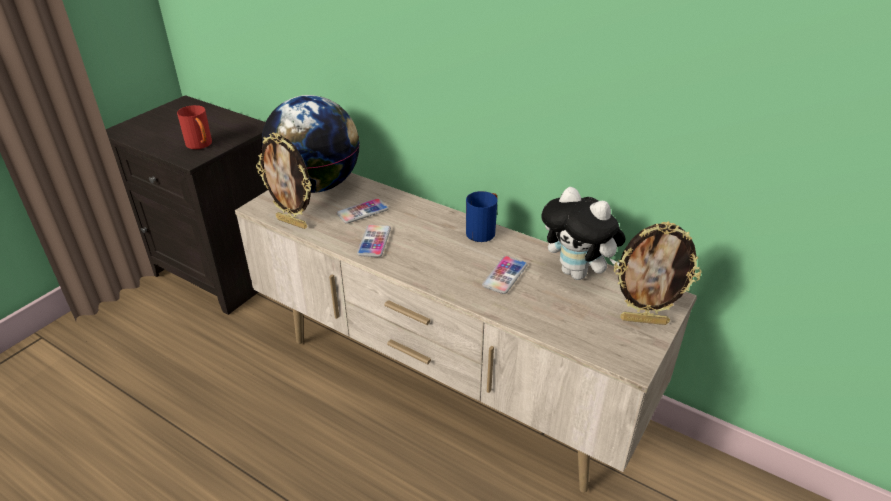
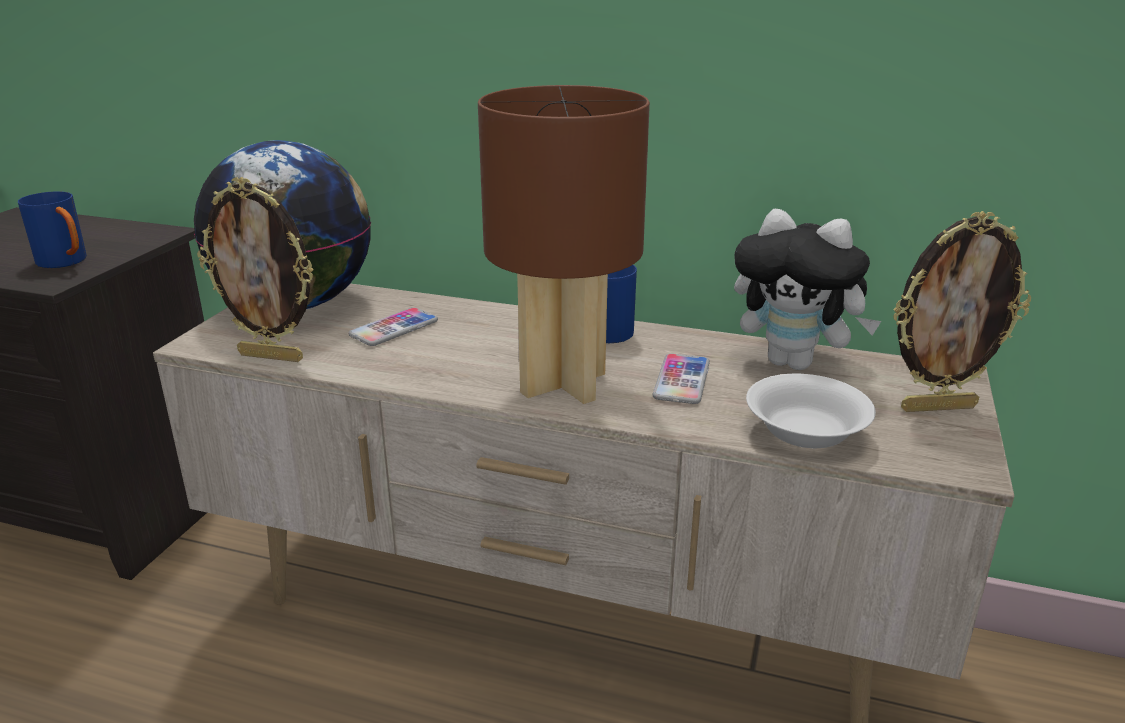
camera: 15 degrees left, 10 degrees down
(201, 146) = (67, 263): red mug -> blue mug
(374, 241) = (434, 364): phone -> none
(439, 266) = (564, 382): none -> brown table lamp
(555, 324) = (806, 432): none -> white bowl

